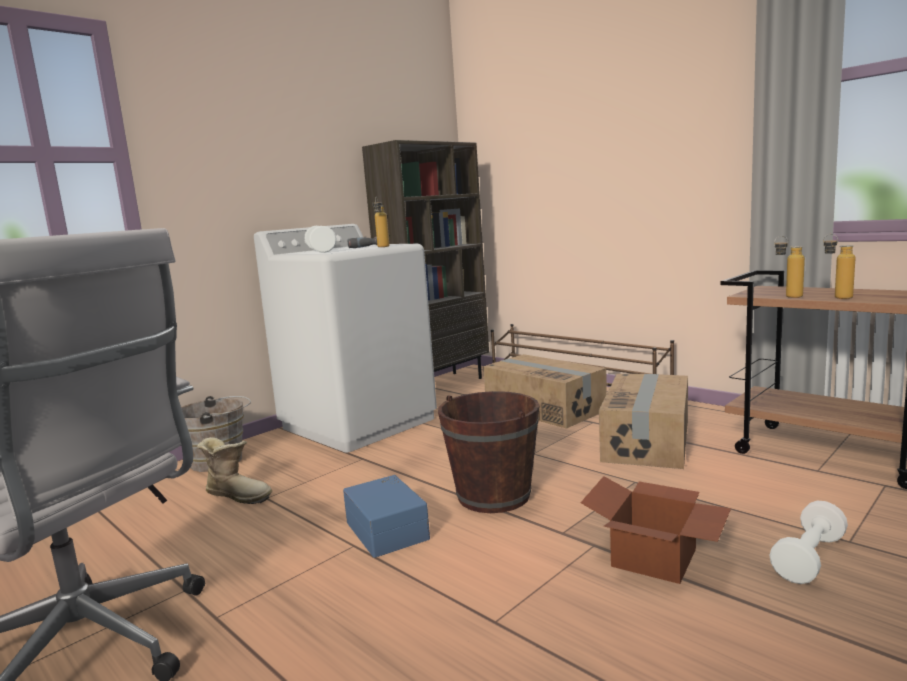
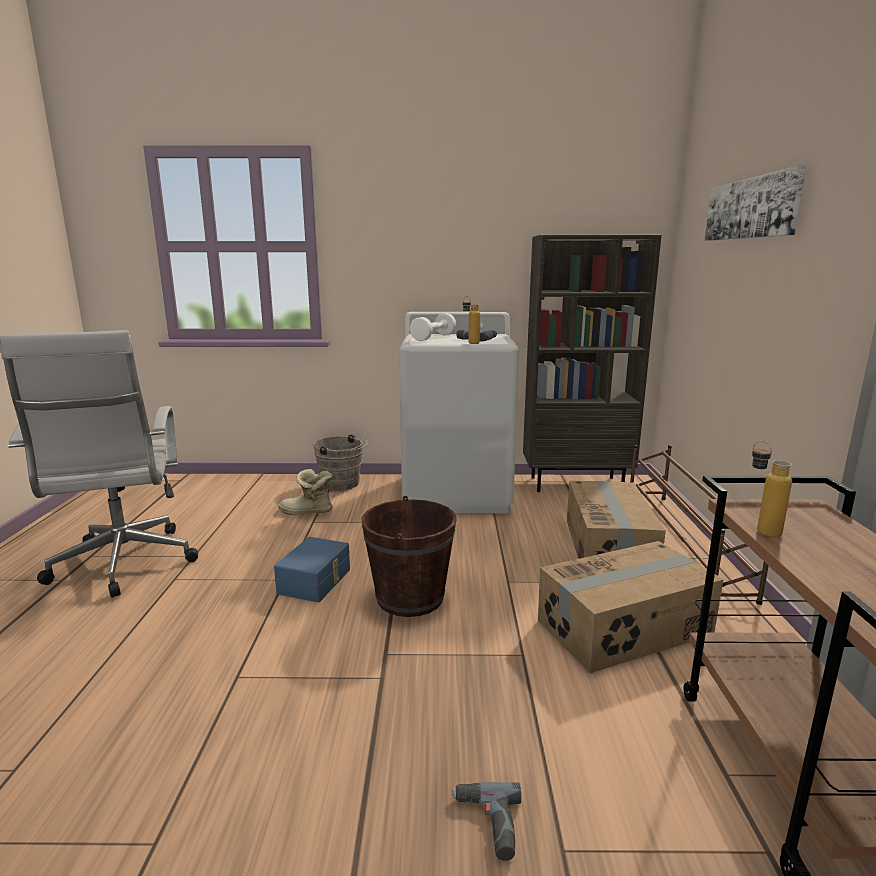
camera: 45 degrees right, 5 degrees up
(239, 495) = (307, 512): boot -> boot turned 120 degrees clockwise
(570, 114) = (752, 208): none -> picture
(656, 559) = (390, 720): cardboard box -> none
(808, 558) = (487, 824): white dumbbell -> power drill
(836, 297) = (809, 558): bottle -> none

